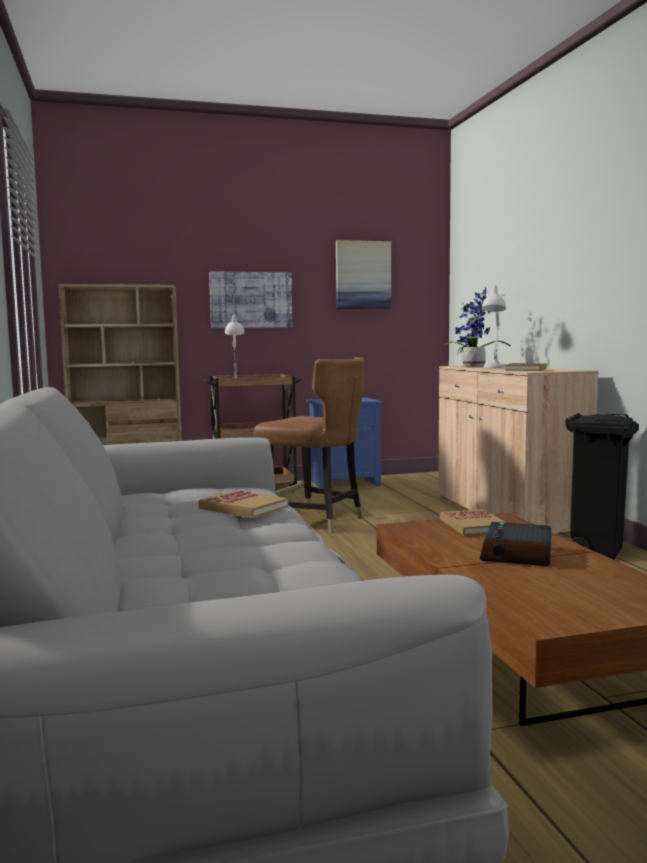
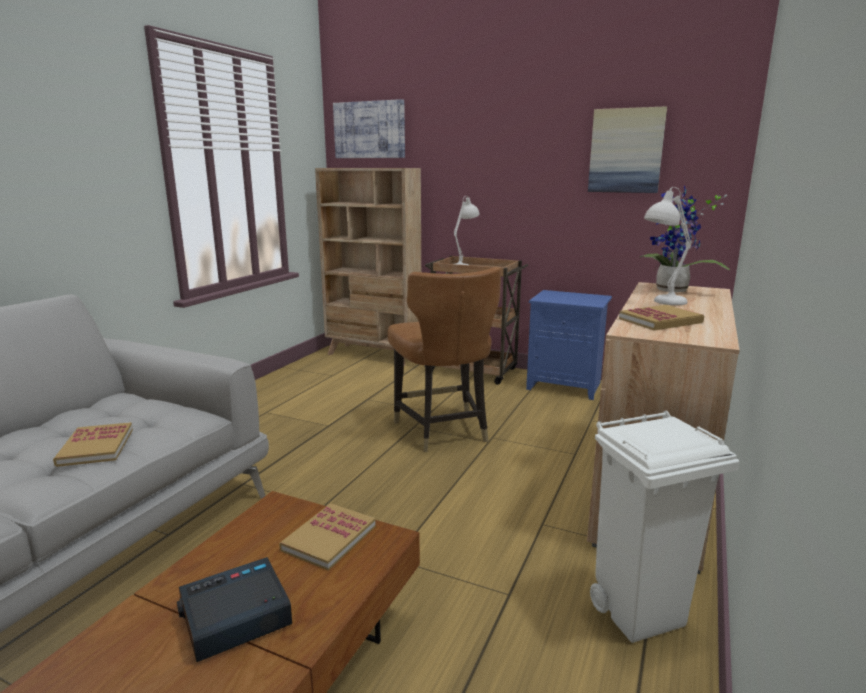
camera: 40 degrees right, 10 degrees up
(251, 300) = (495, 180): picture -> picture (369, 130)
(597, 551) = (640, 614): black trash can -> white trash can

